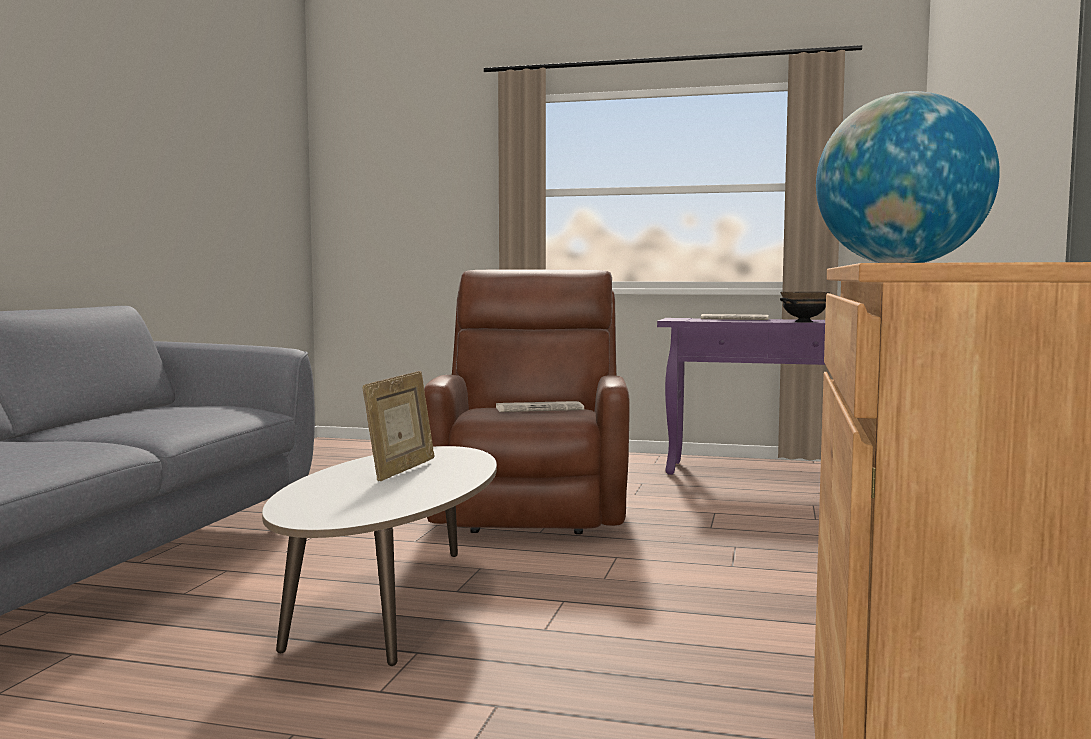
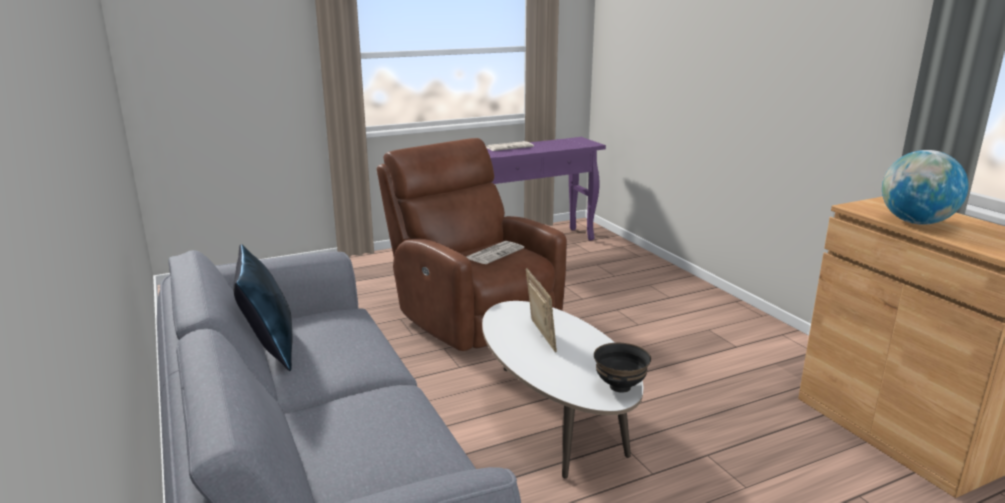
camera: 40 degrees left, 15 degrees up
(127, 411) = (270, 348): none -> blue pillow
(803, 321) = (560, 148): black bowl -> black bowl (619, 386)

